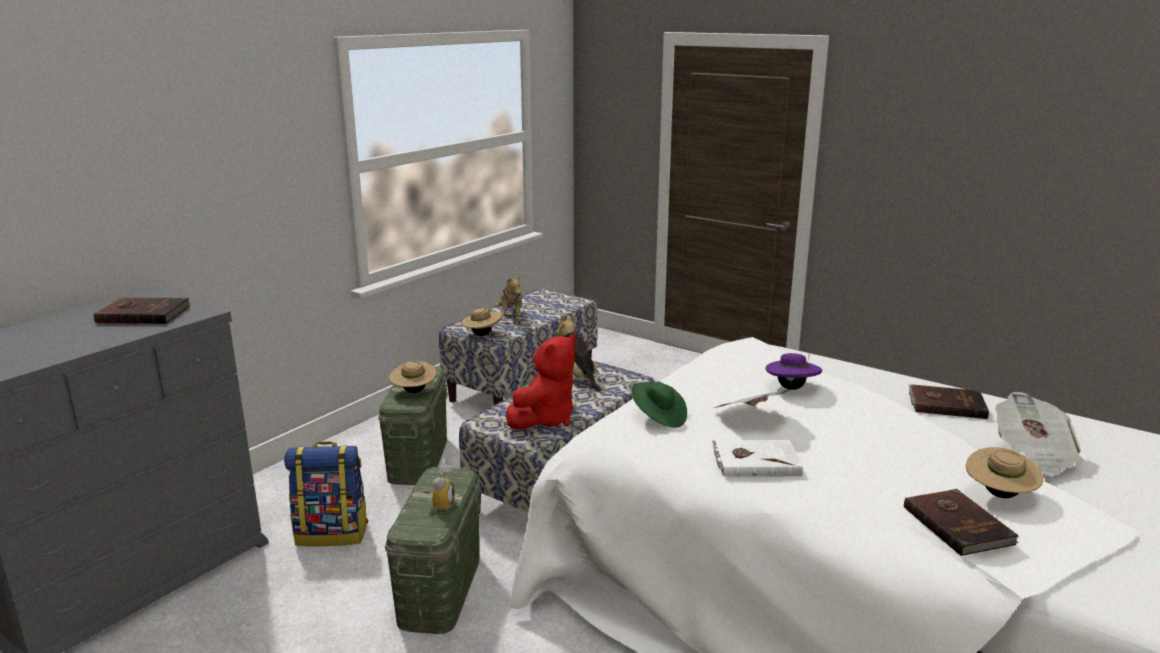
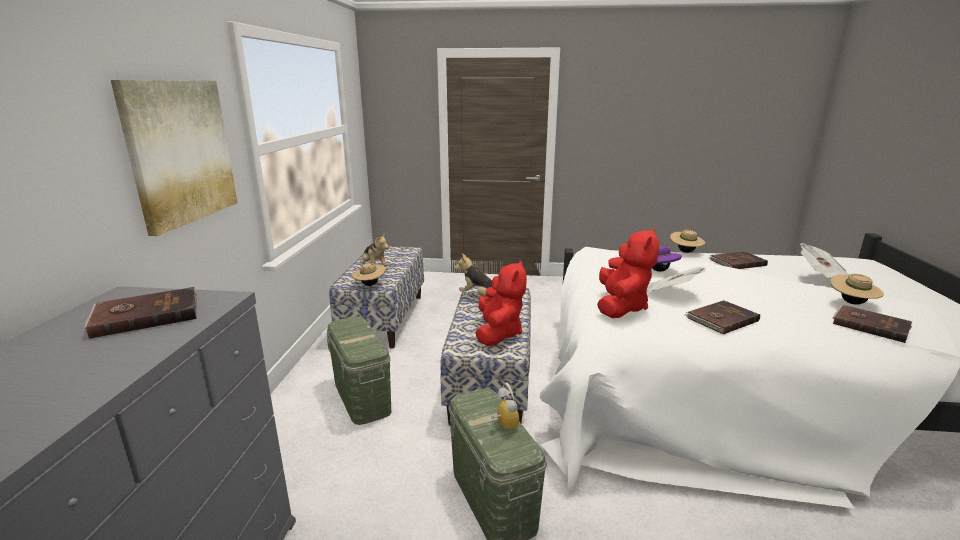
camera: 30 degrees left, 0 degrees up
(250, 171) = (180, 152): none -> picture
(332, 533) = (351, 487): backpack -> none
(413, 391) = (362, 340): beige hat -> beige hat (685, 252)
(658, 417) = (621, 307): green hat -> red plush toy
(755, 461) = (721, 319): white book -> brown book

